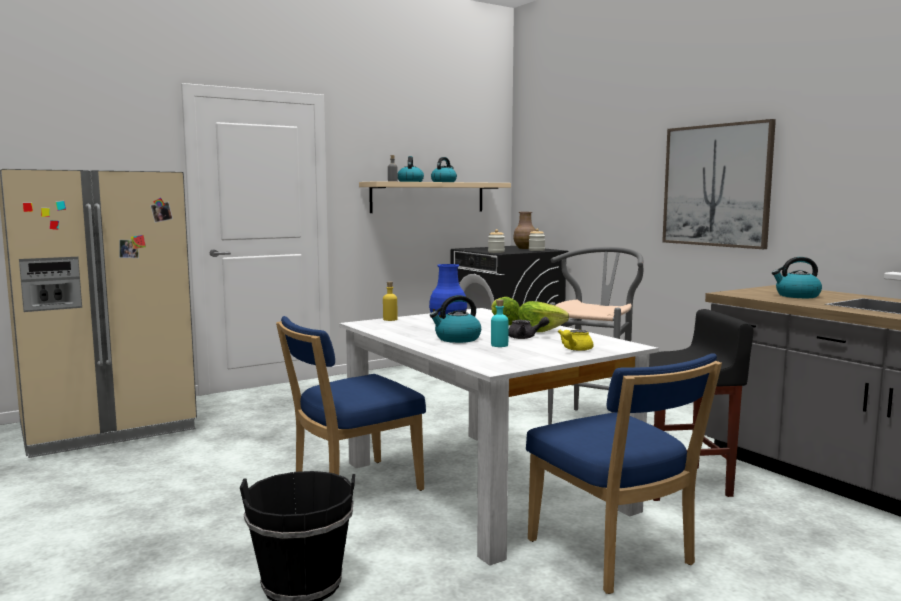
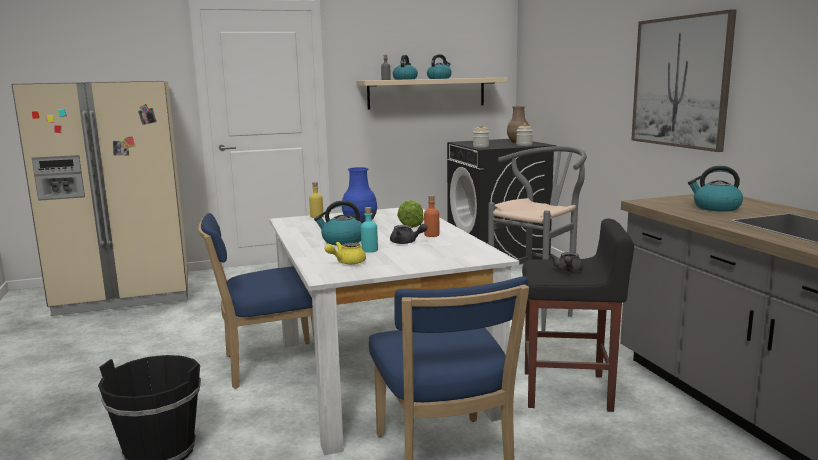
camera: 15 degrees right, 5 degrees up
(539, 331) = (431, 235): lettuce -> orange bottle
(575, 349) = (432, 259): yellow teapot -> yellow teapot (346, 262)
(681, 360) = (567, 271): none -> grey teapot

